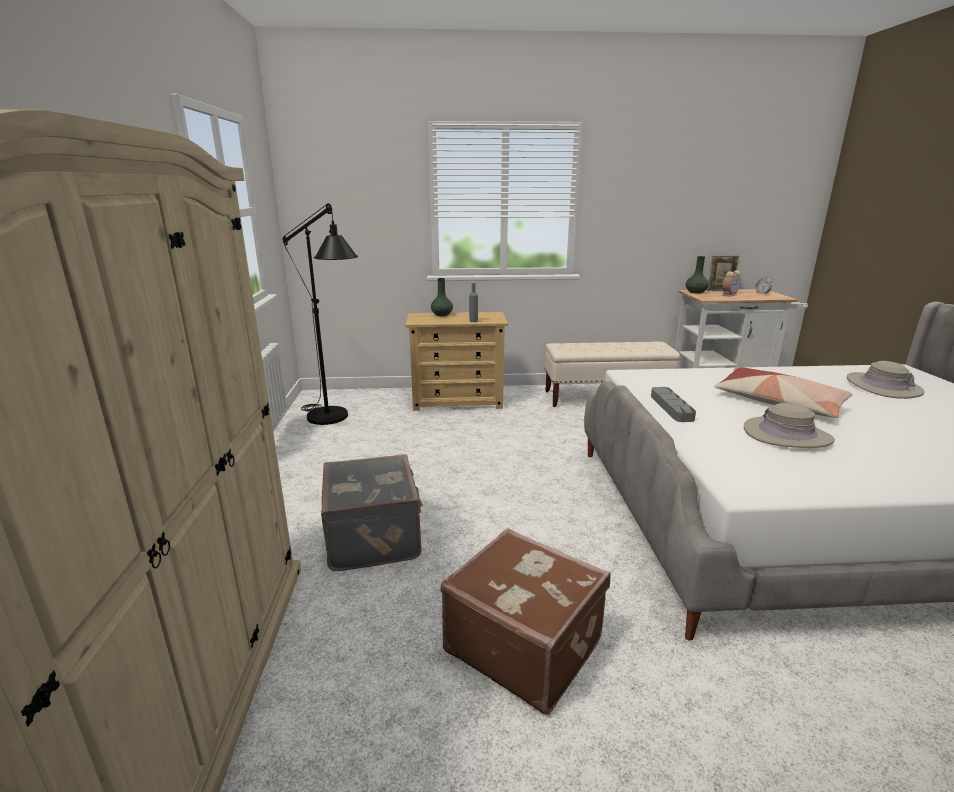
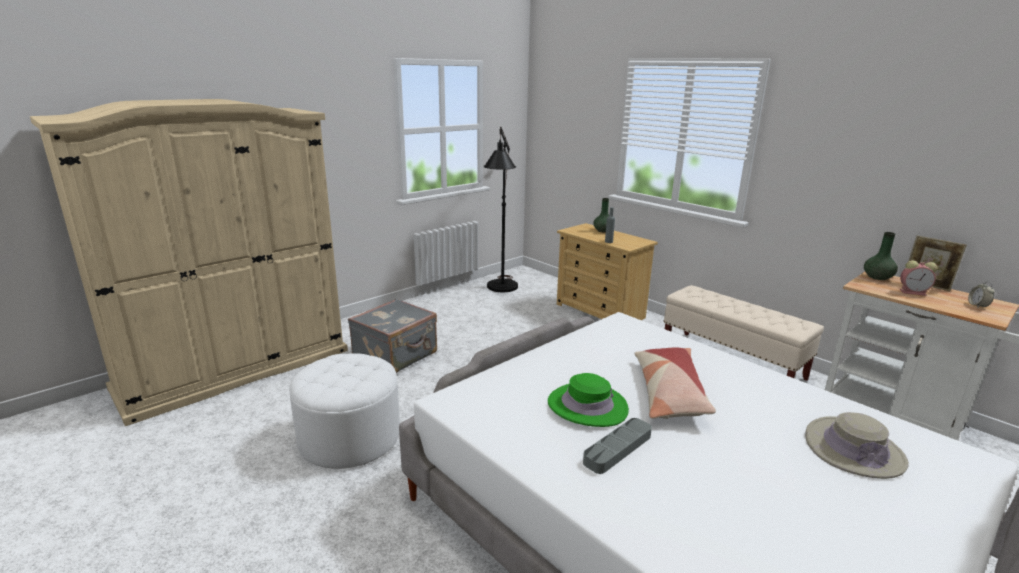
camera: 50 degrees right, 0 degrees up
(524, 644) = (350, 438): brown suitcase -> white ottoman
(671, 407) = (571, 350): grey tray -> grey tray (617, 449)
(786, 435) = (587, 406): beige hat -> green hat

